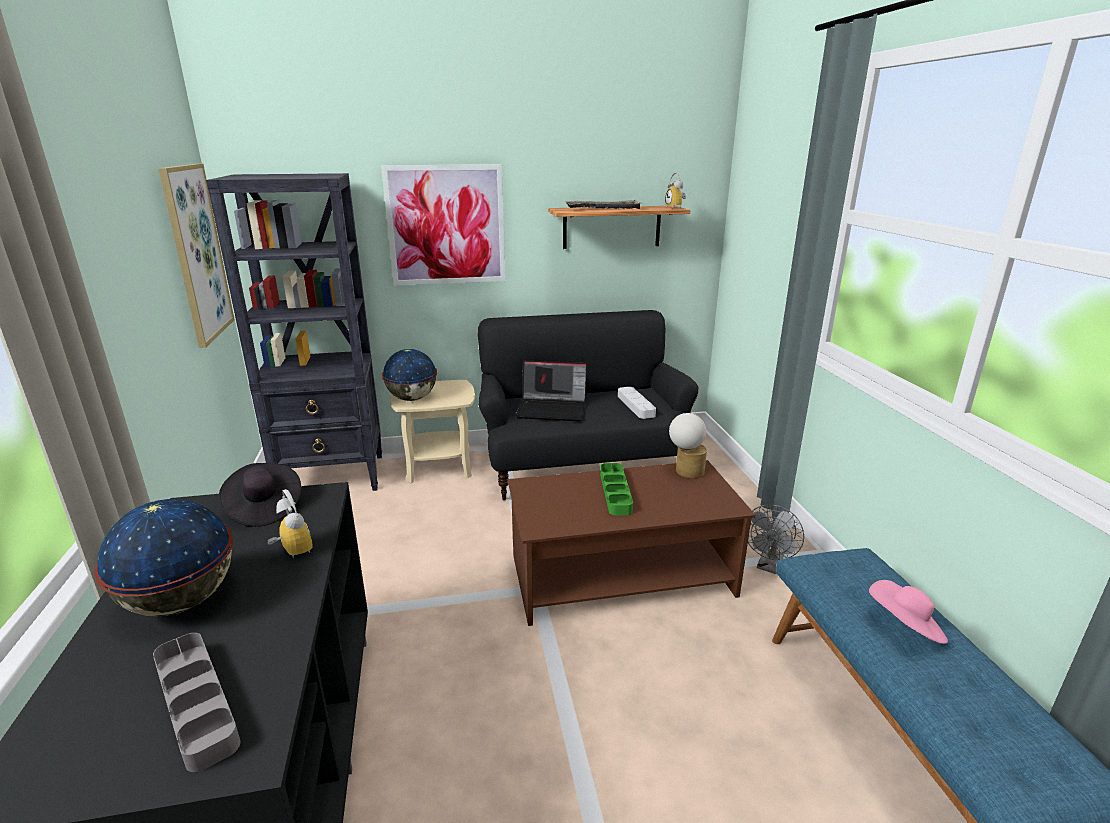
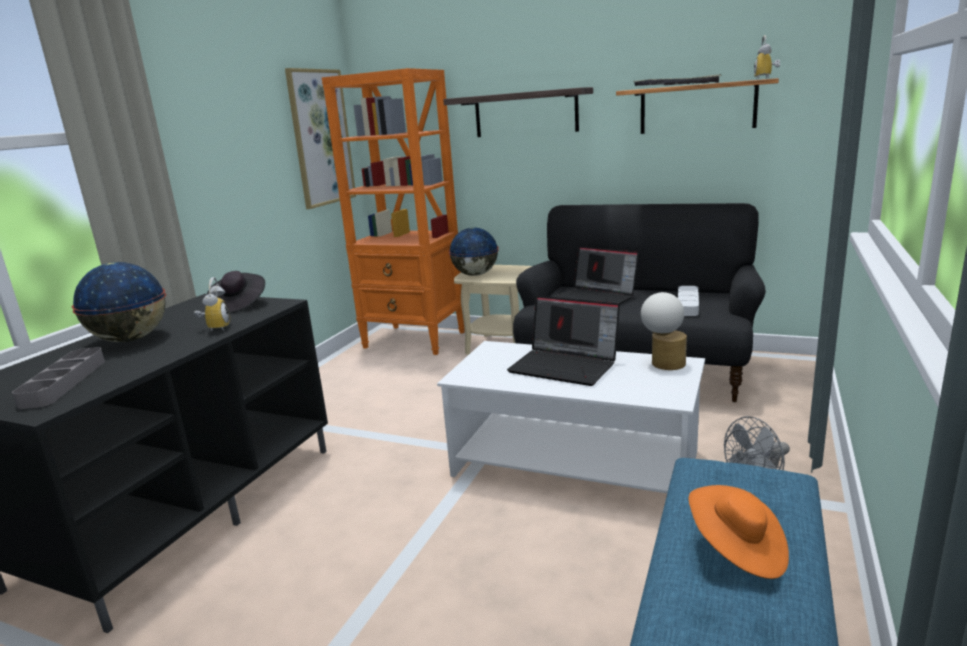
camera: 35 degrees right, 5 degrees down
(333, 476) = (415, 340): black bookcase -> orange bookcase
(446, 225) = (525, 113): picture -> shelf
(615, 492) = (566, 366): green tray -> laptop
(622, 575) = (576, 464): brown coffee table -> white coffee table
(905, 627) = (737, 550): pink hat -> orange hat

